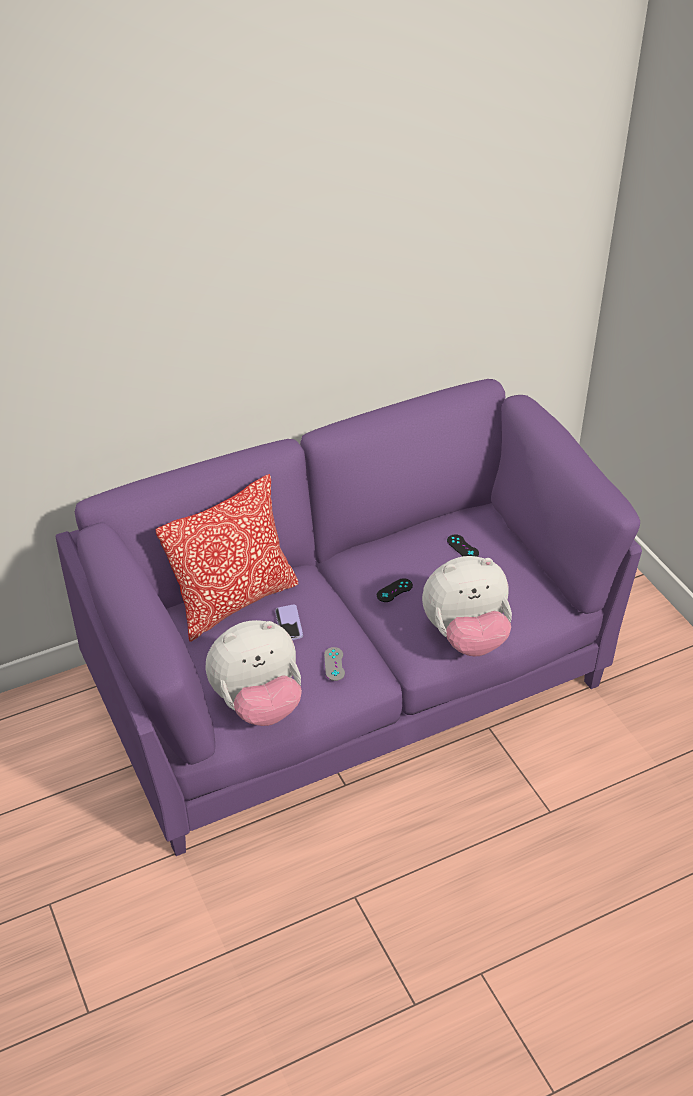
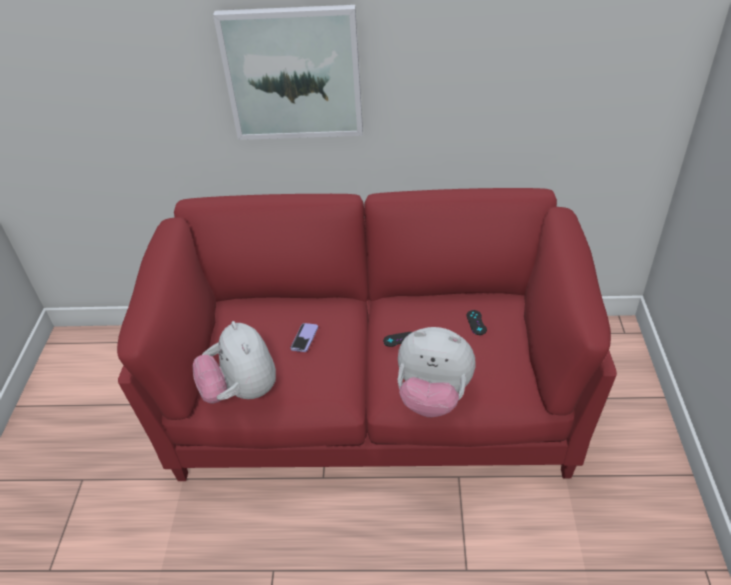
camera: 30 degrees right, 0 degrees up
(200, 315) = (293, 74): none -> picture
(234, 601) = (280, 308): pillow -> none
(258, 704) = (241, 391): plush toy -> plush toy turned 60 degrees clockwise
(334, 664) = (315, 381): grey game controller -> none
(346, 682) = (373, 398): purple sofa -> red sofa

